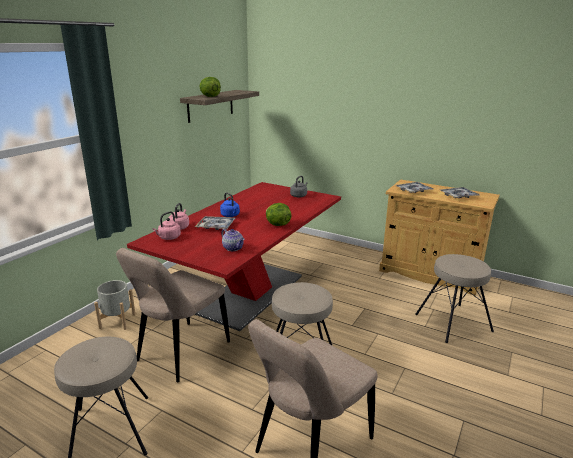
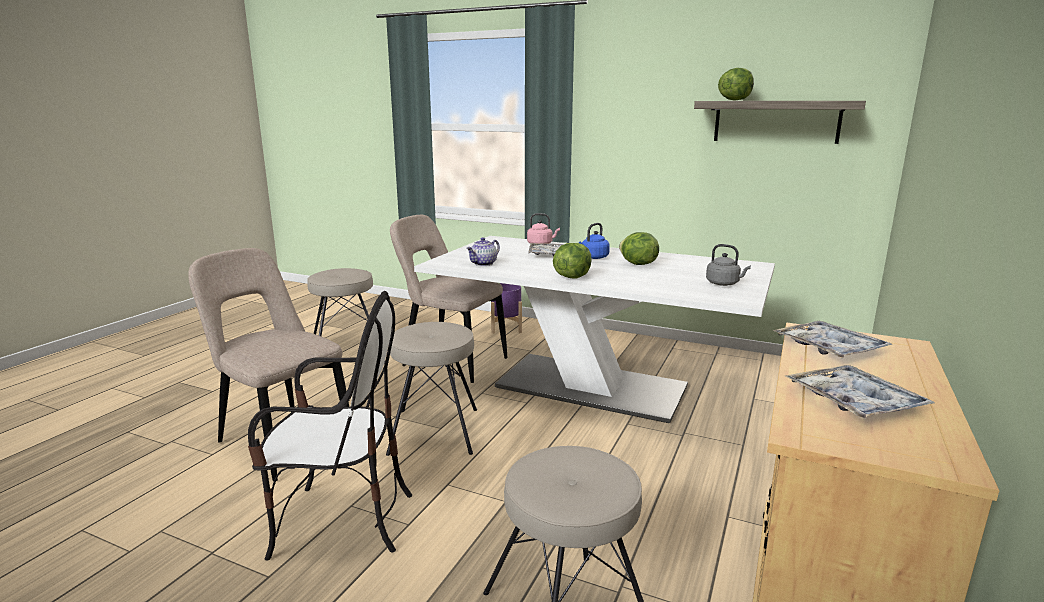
camera: 85 degrees right, 5 degrees down
(117, 321) = (506, 328): grey planter -> purple planter
(168, 238) = (508, 243): pink kettle -> none
(250, 294) = (591, 387): red dining table -> white dining table
(253, 207) = (637, 264): none -> lettuce
(409, 395) = (341, 522): none -> chair

